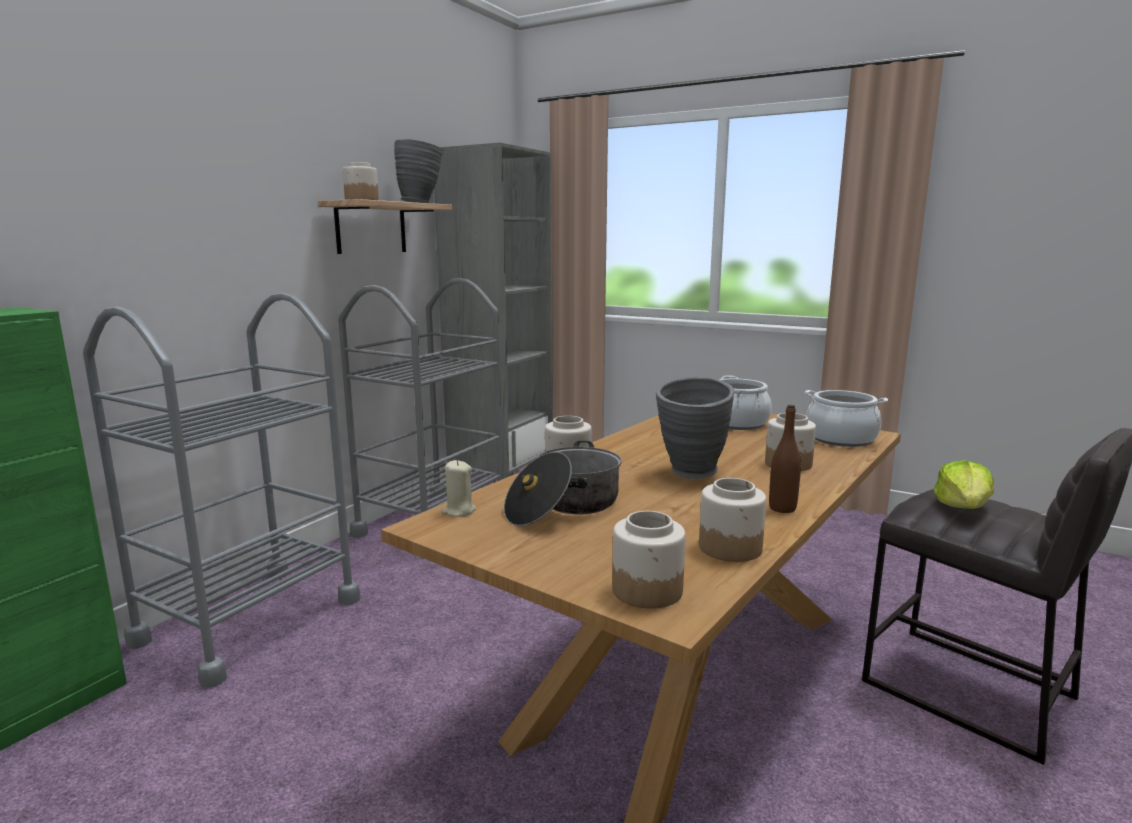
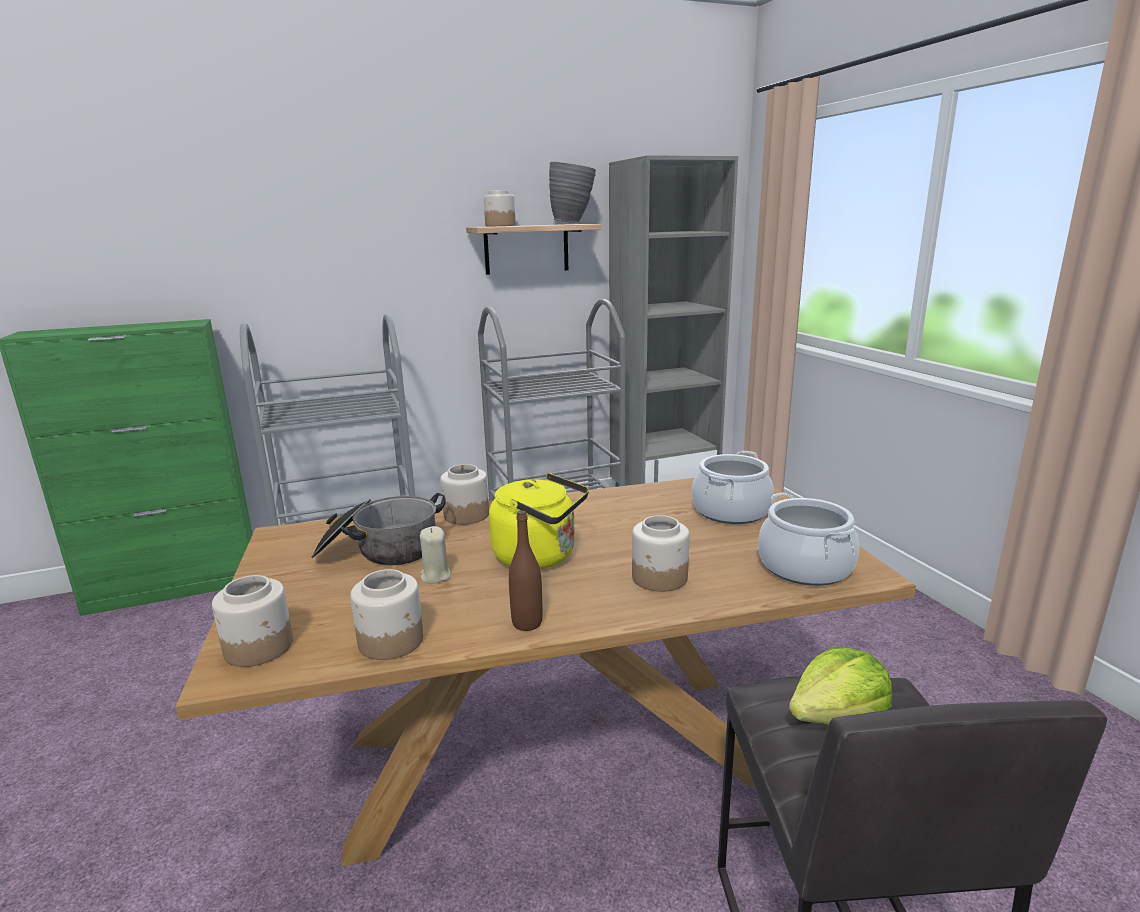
camera: 40 degrees right, 5 degrees up
(459, 511) = (318, 529): beige candle -> beige candle (435, 576)
(691, 475) = (540, 556): grey vase -> yellow kettle

